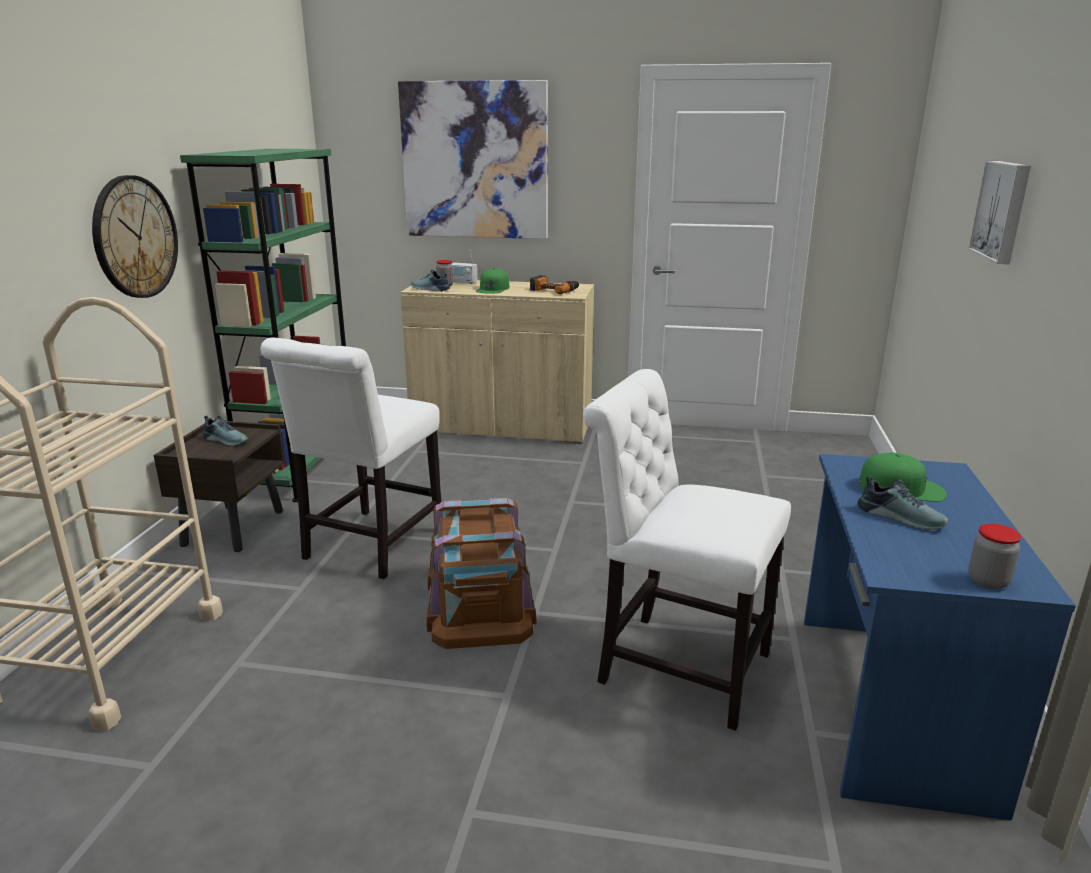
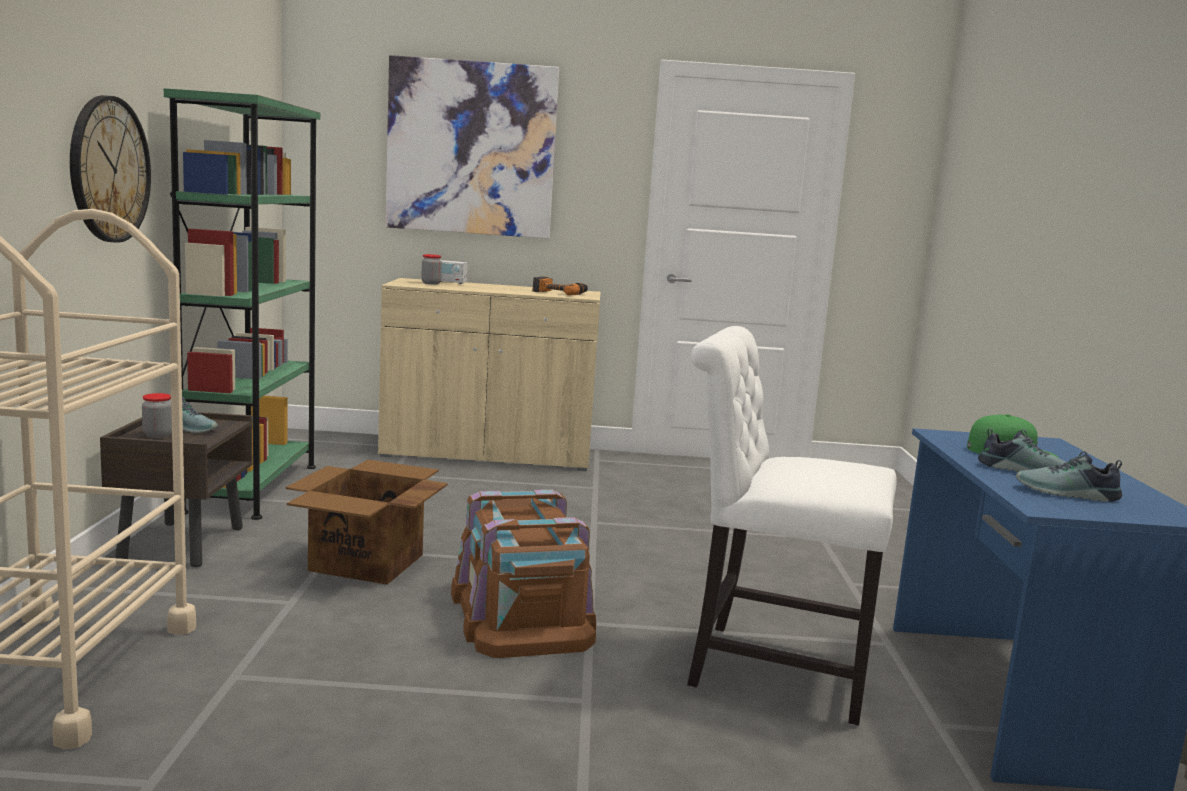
camera: 10 degrees left, 10 degrees down
(369, 547) = (365, 563): white chair -> cardboard box
(429, 289) = (415, 285): shoe -> shoe (1067, 494)
(493, 289) = (489, 288): green cap -> none
(988, 581) = (1139, 513): jar -> jar (158, 435)
(1003, 210) = (1062, 198): picture -> none

